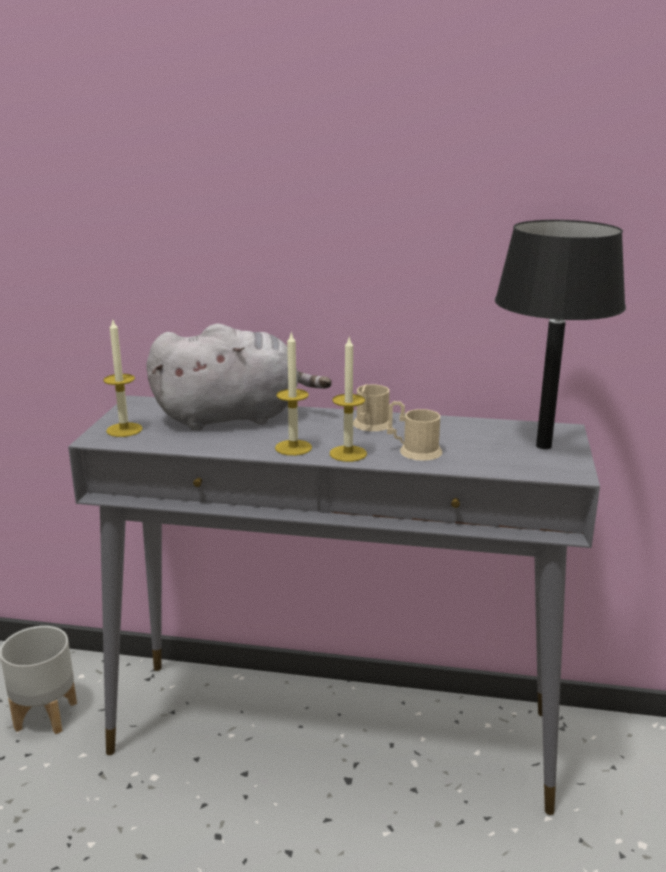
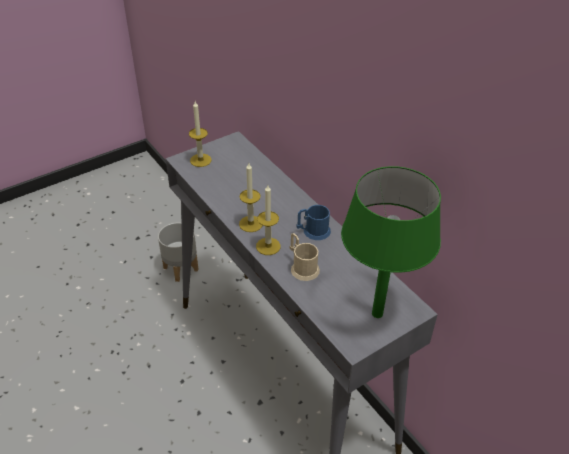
camera: 45 degrees right, 20 degrees up
(234, 417) = (259, 181): grey plush toy -> none
(370, 426) = (313, 231): beige mug -> blue mug
(544, 446) = (377, 314): black table lamp -> green table lamp

